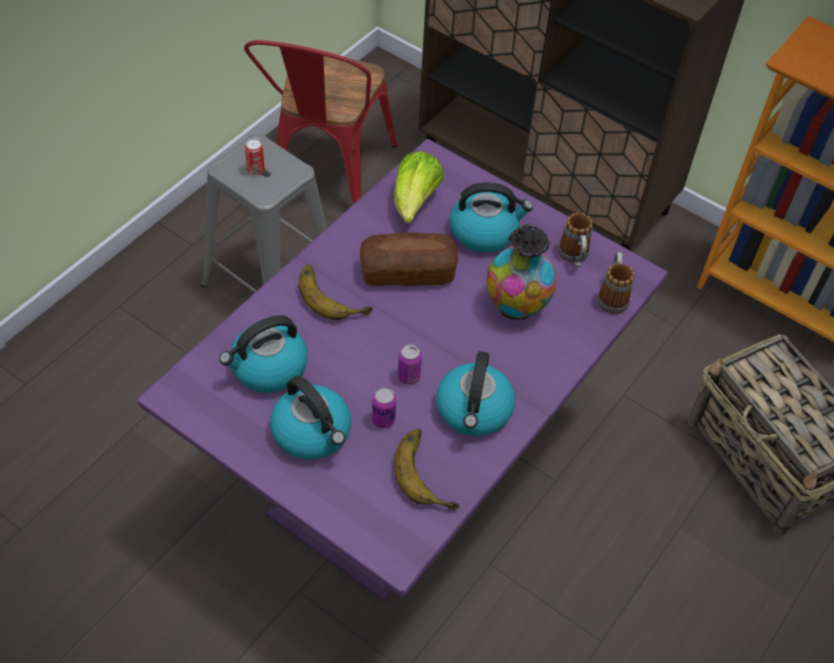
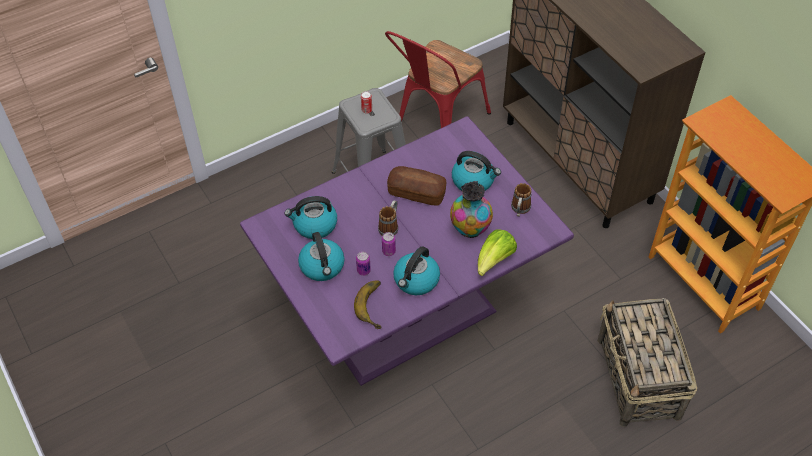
camera: 25 degrees right, 0 degrees up
(333, 294) = (369, 194): banana -> none
(415, 202) = (440, 153): lettuce -> lettuce (494, 261)
(612, 296) = (530, 239): mug -> mug (390, 226)

